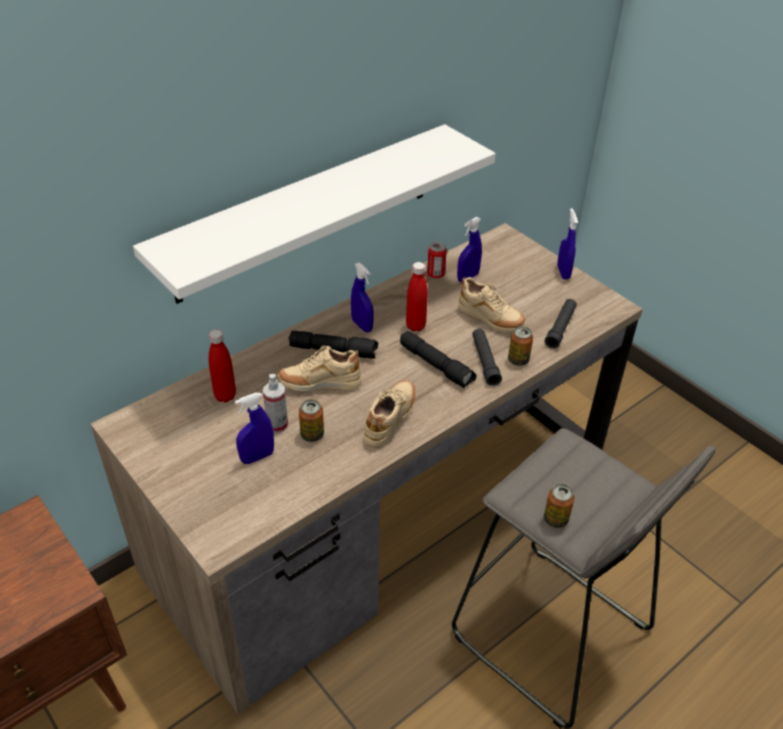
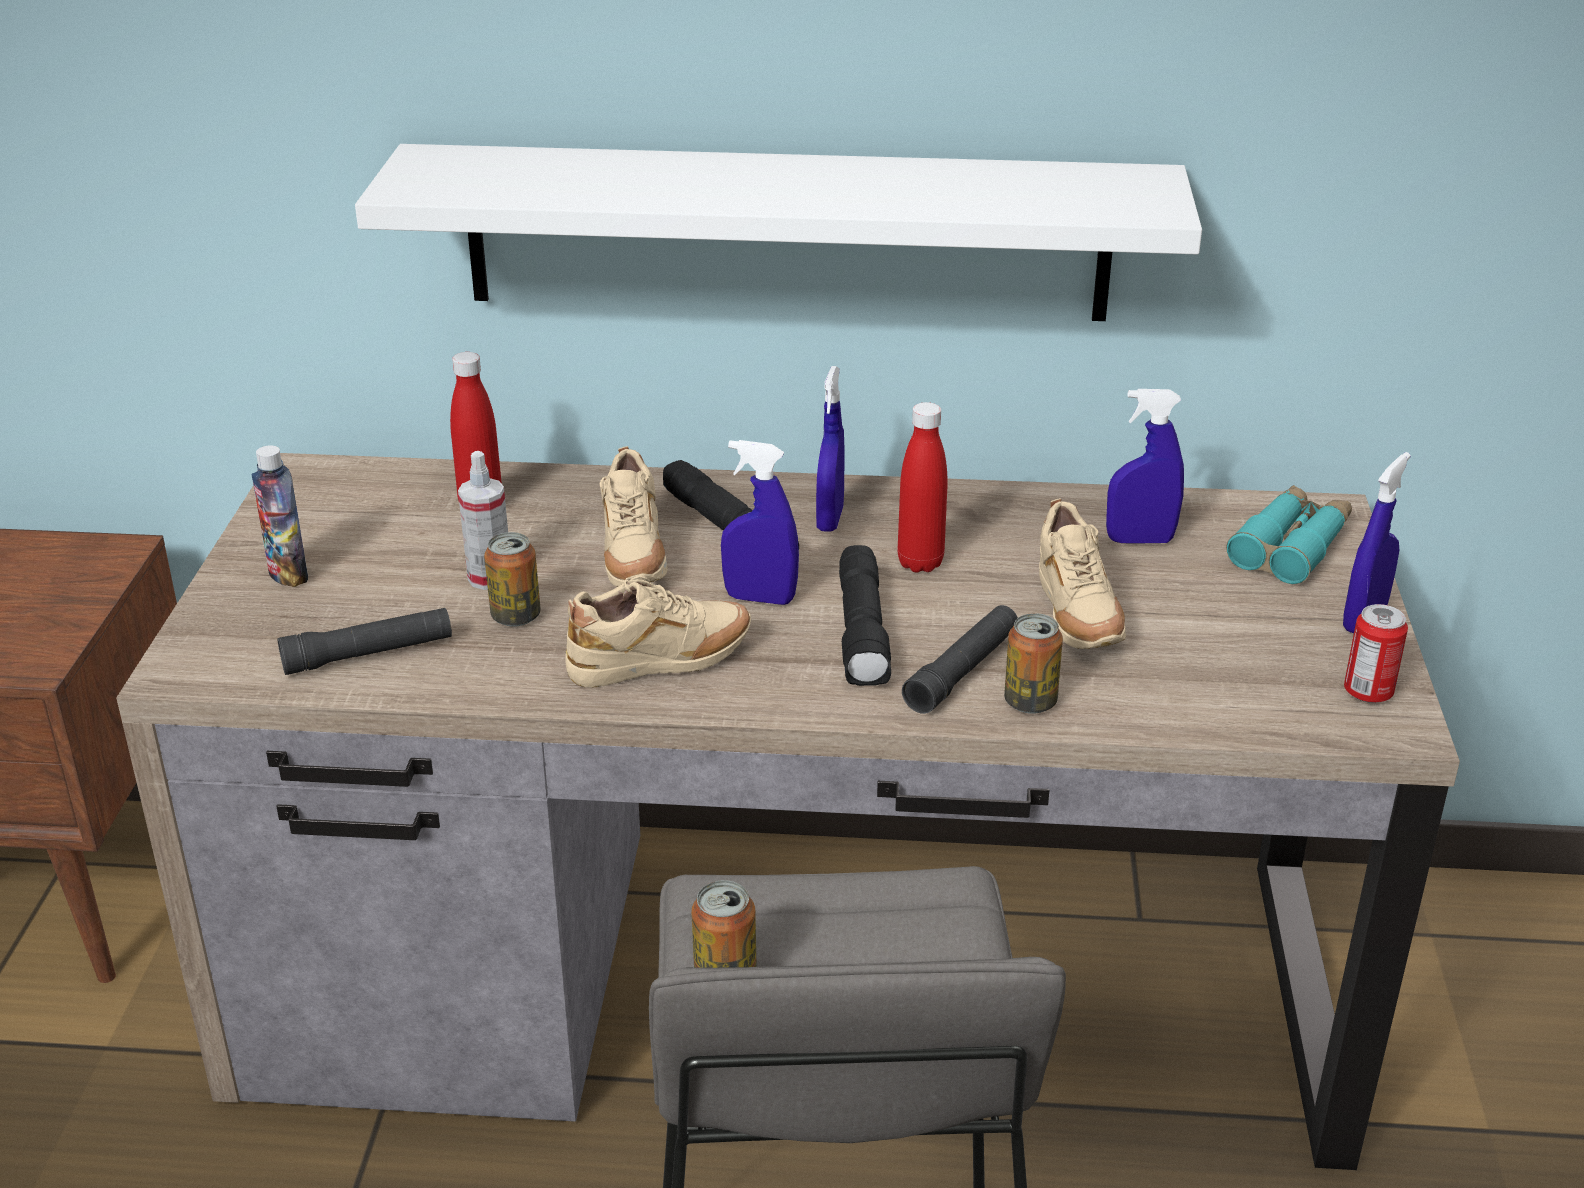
camera: 45 degrees right, 10 degrees down
(193, 475) = (288, 574): none -> bottle
(257, 457) = (399, 600): blue spray bottle -> blue spray bottle (760, 598)
(320, 384) = (634, 561): beige shoe -> beige shoe turned 135 degrees counterclockwise
(435, 274) = (1083, 509): can -> can (1368, 693)
(511, 255) = (1291, 547): none -> turquoise binoculars
(560, 328) = (1204, 699): black flashlight -> black flashlight (368, 654)

